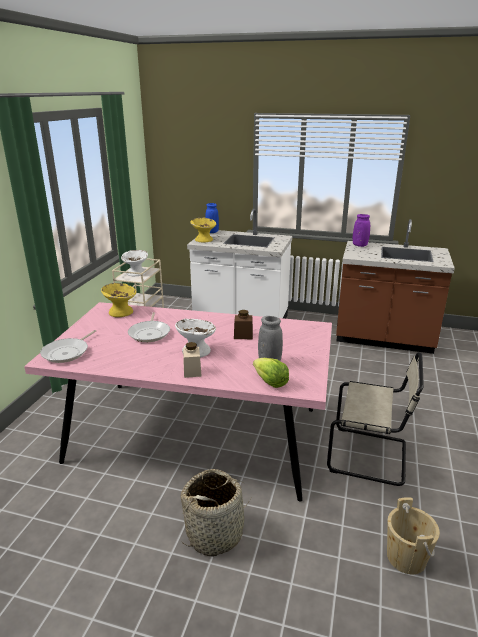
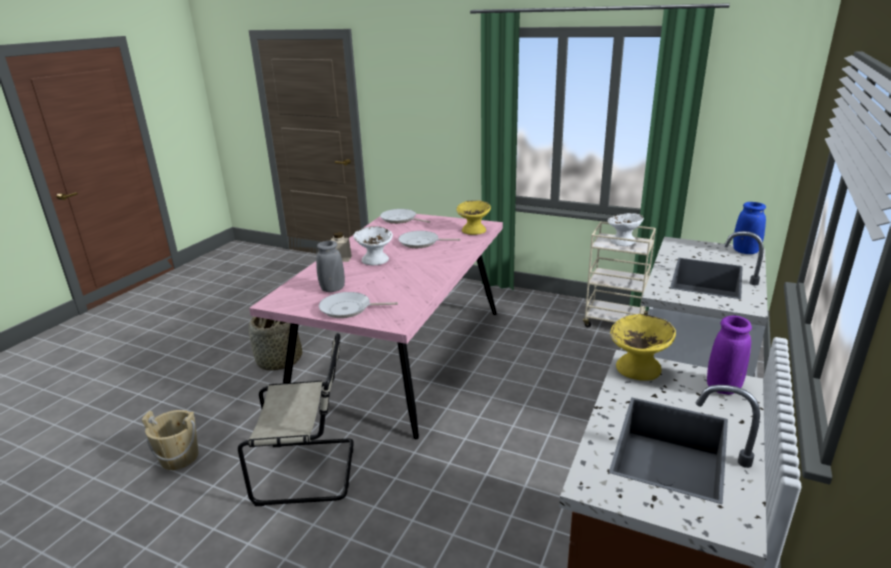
camera: 100 degrees right, 0 degrees up
(204, 240) = (692, 246): yellow bowl -> yellow bowl (638, 368)
(243, 335) = (396, 280): brown jar -> none
(270, 382) = (298, 287): lettuce -> none
(305, 348) = (348, 309): none -> frying pan
(371, 456) = (310, 471): beige chair -> beige chair turned 120 degrees counterclockwise

